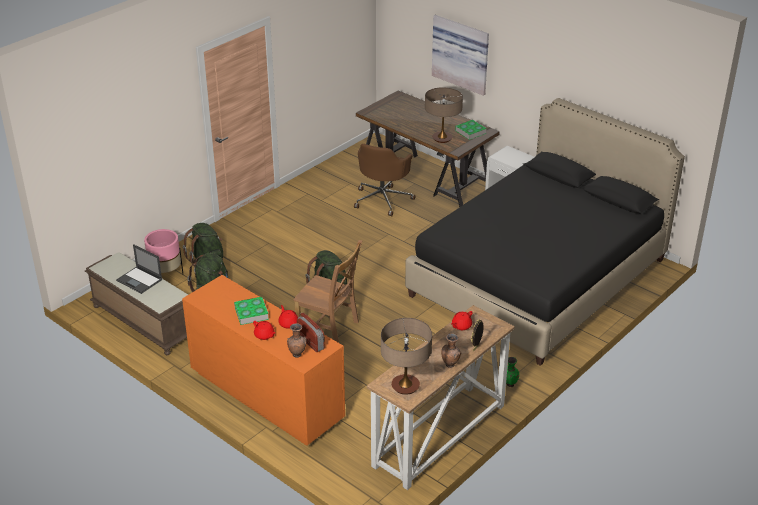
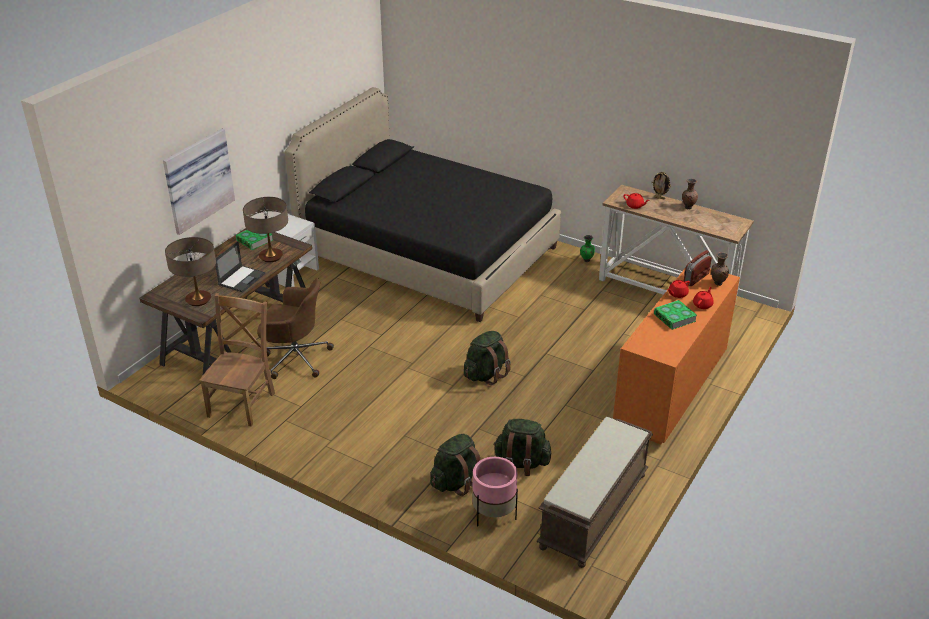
camera: 100 degrees left, 0 degrees up
(140, 280) = (596, 462): laptop -> laptop (242, 279)
(329, 328) = (551, 365): brown chair -> brown chair (243, 403)
(405, 386) = (727, 224): table lamp -> table lamp (198, 300)

